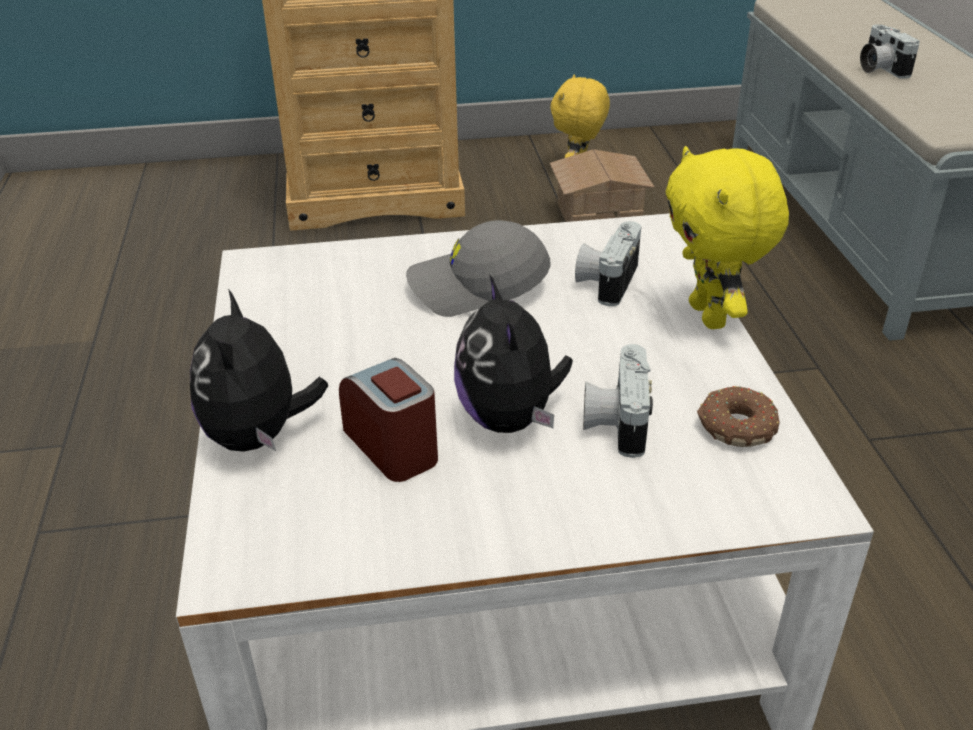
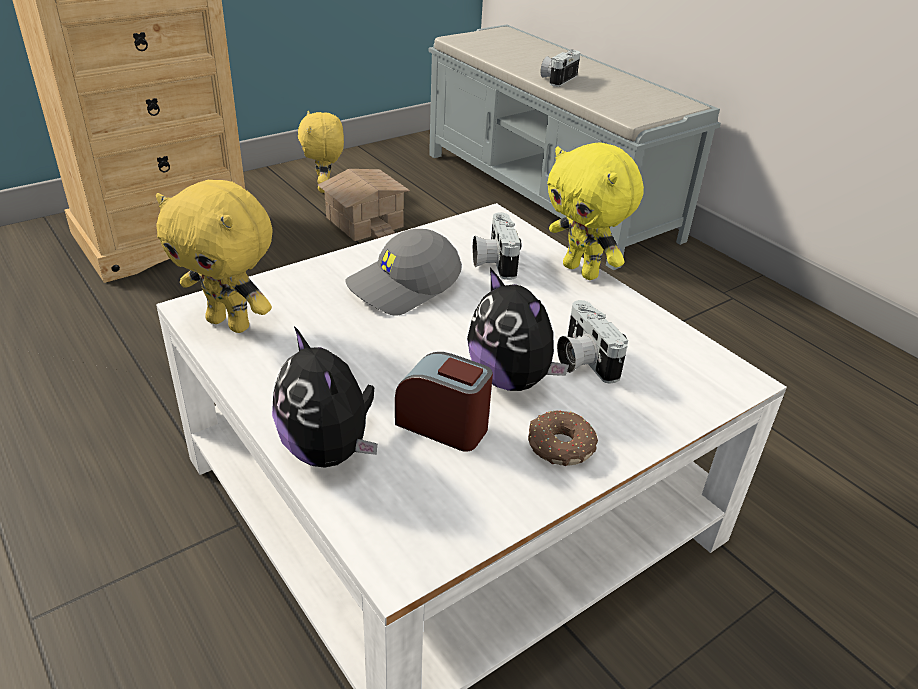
camera: 30 degrees left, 0 degrees up
(272, 285) = (231, 323): none -> yellow plush toy
(735, 426) = (658, 343): donut -> donut (559, 446)
(879, 68) = (557, 79): camera -> camera turned 75 degrees clockwise

